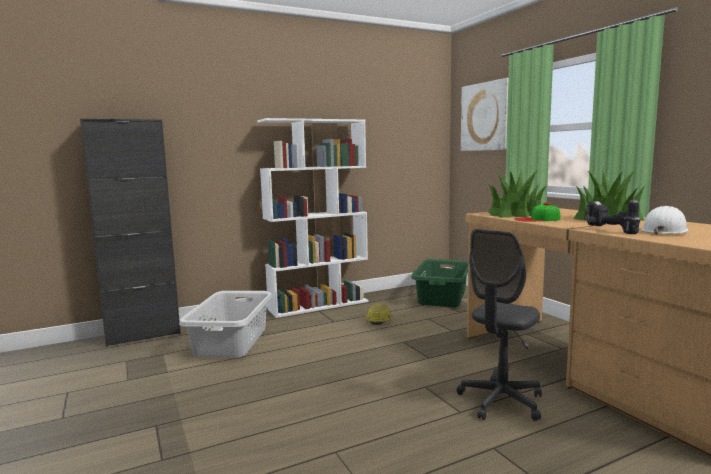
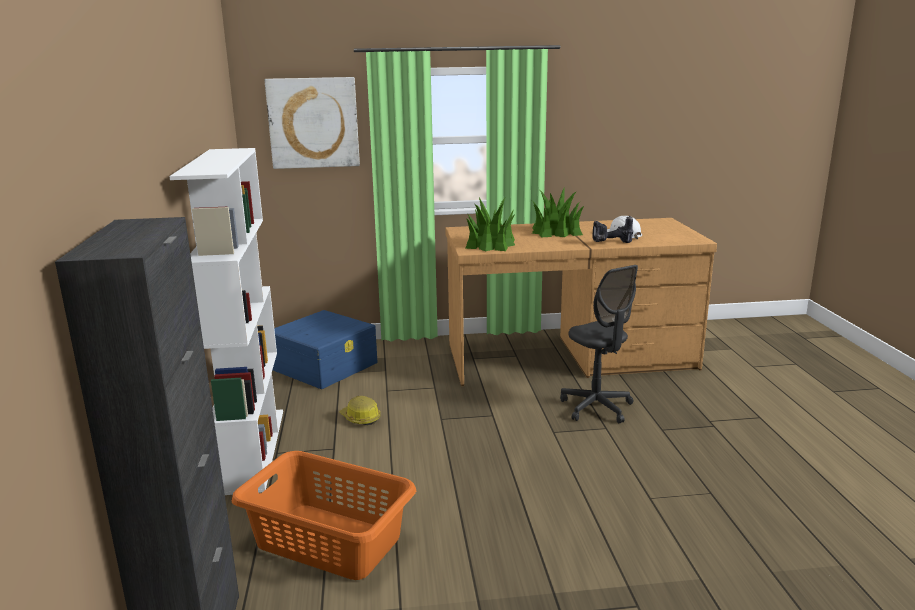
camera: 70 degrees left, 10 degrees up
(232, 341) = (328, 540): grey laundry basket -> orange laundry basket
(443, 297) = (325, 365): green laundry basket -> blue storage box
(537, 219) = (532, 245): cap -> none

